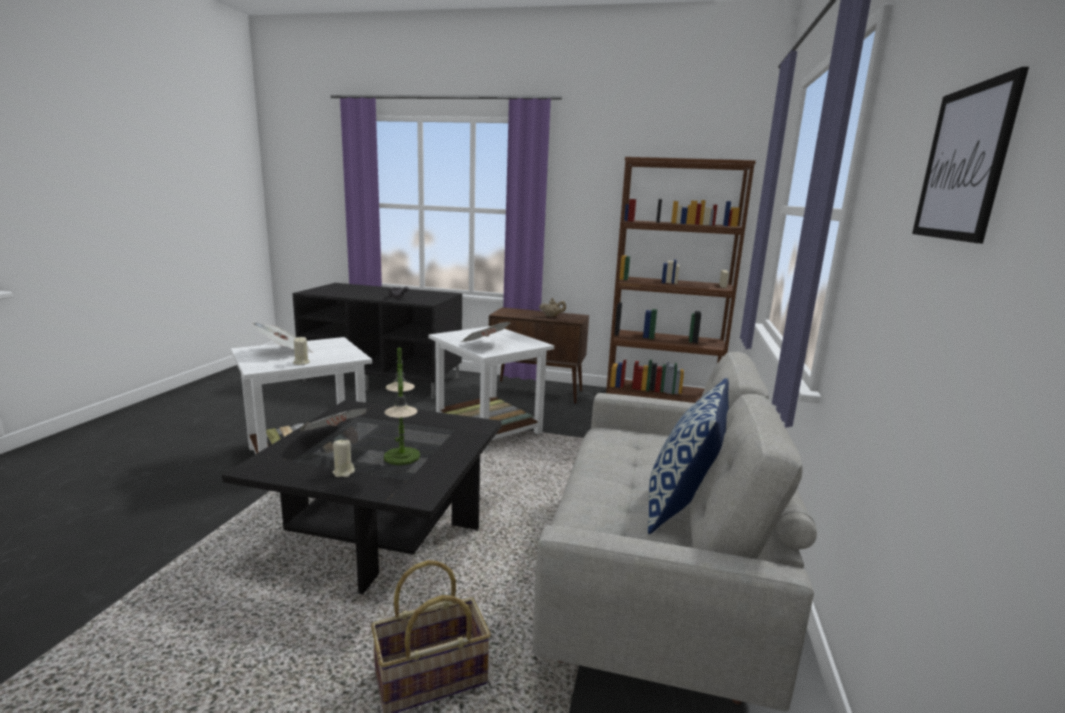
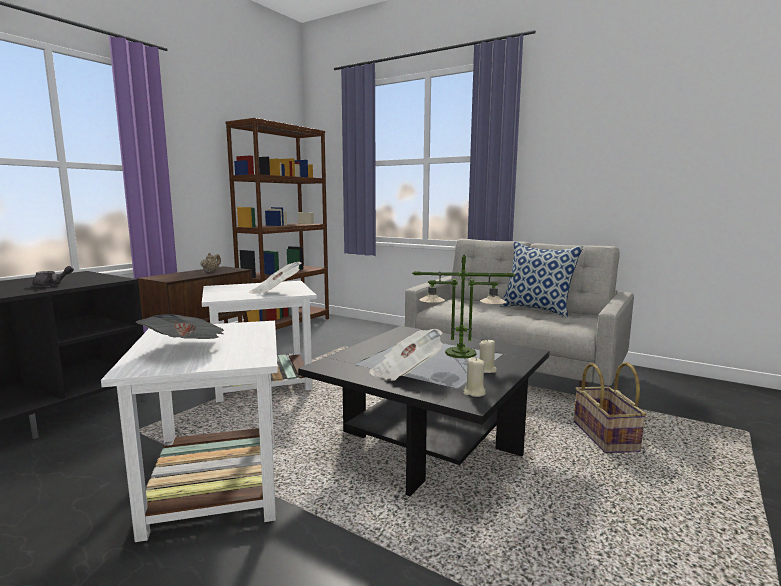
camera: 70 degrees left, 5 degrees down
(301, 362) = (255, 342): beige candle -> beige candle (474, 393)
(964, 163) = (621, 130): picture -> none

